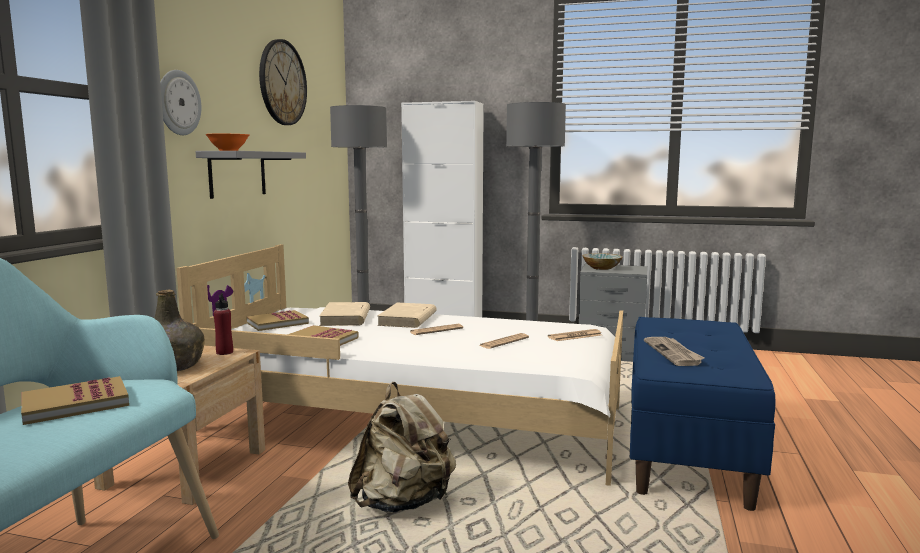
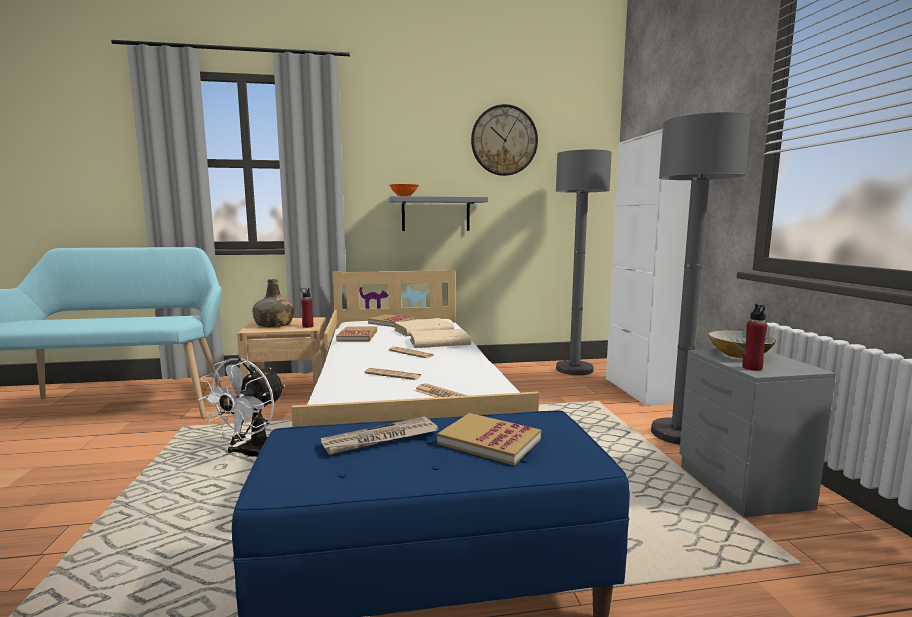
camera: 65 degrees right, 0 degrees up
(75, 404) = (153, 318): book -> book (489, 441)
(178, 103) = (374, 165): wall clock -> none
(403, 502) = (252, 455): beige backpack -> white fan
(630, 271) = (752, 368): none -> red bottle

